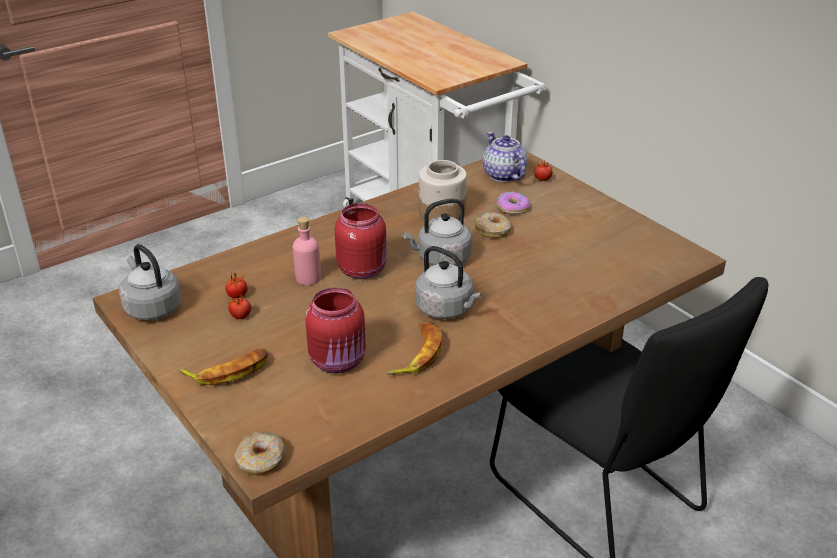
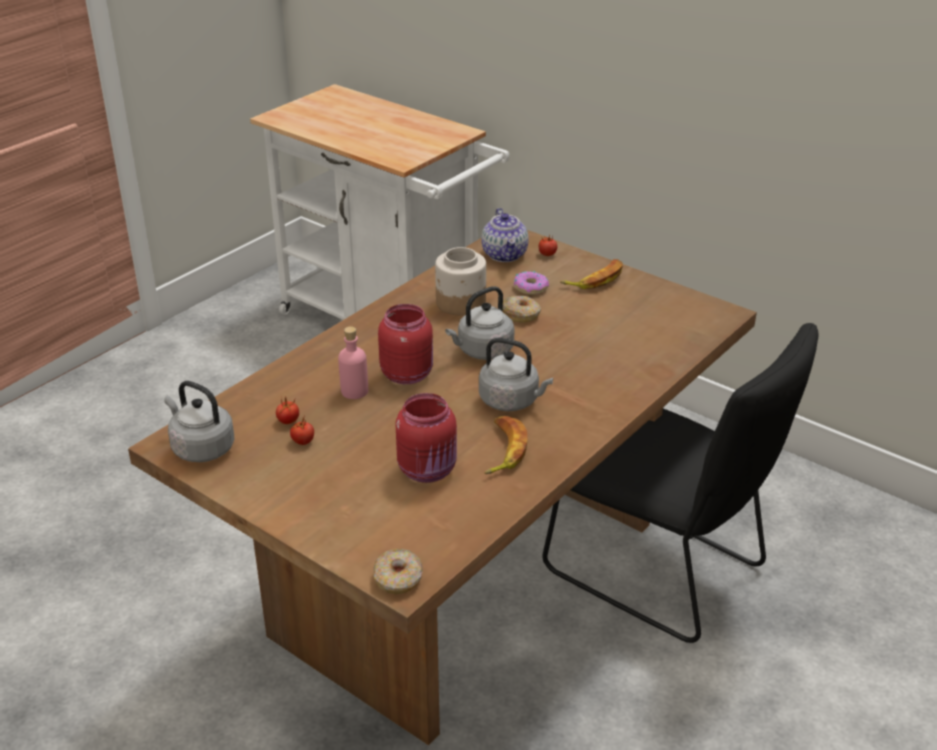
camera: 15 degrees left, 0 degrees up
(228, 371) = (319, 499): banana -> banana (595, 279)
(503, 175) = (505, 255): teapot -> teapot turned 150 degrees counterclockwise

